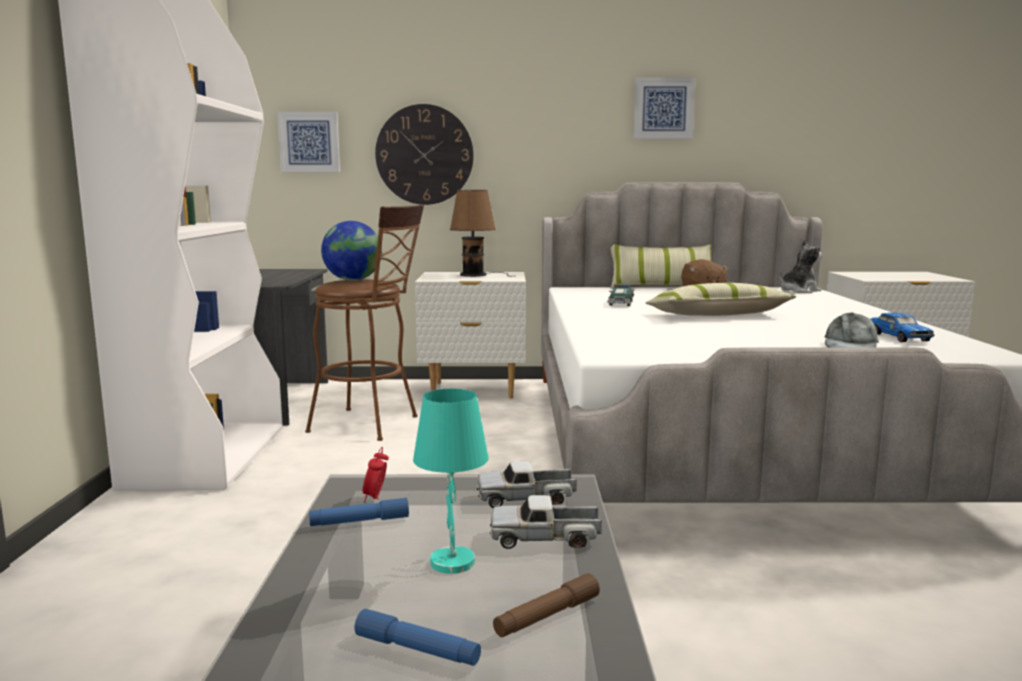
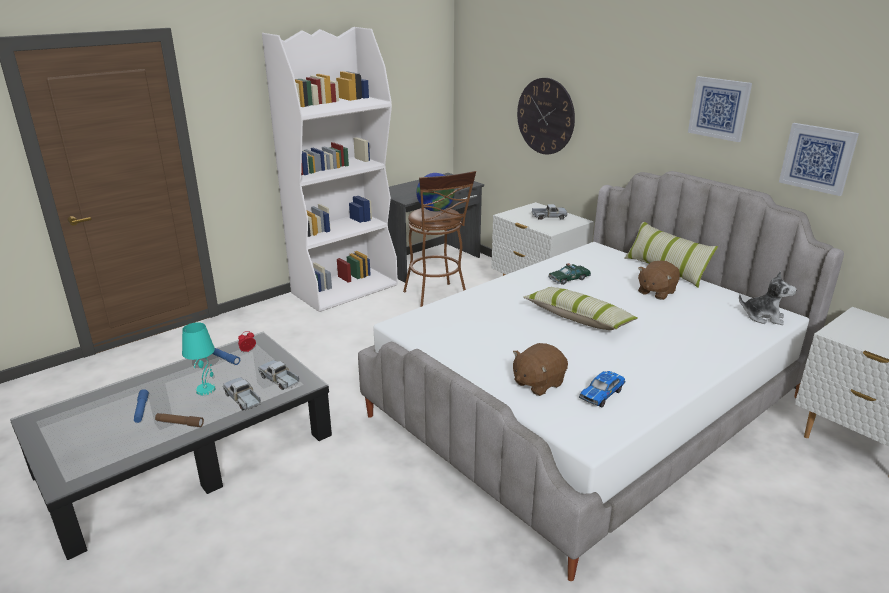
camera: 50 degrees right, 15 degrees up
(309, 142) = (486, 95): picture -> picture (817, 158)
(476, 275) = (549, 217): brown table lamp -> toy truck
(850, 346) = (537, 383): grey cap -> brown plush toy

